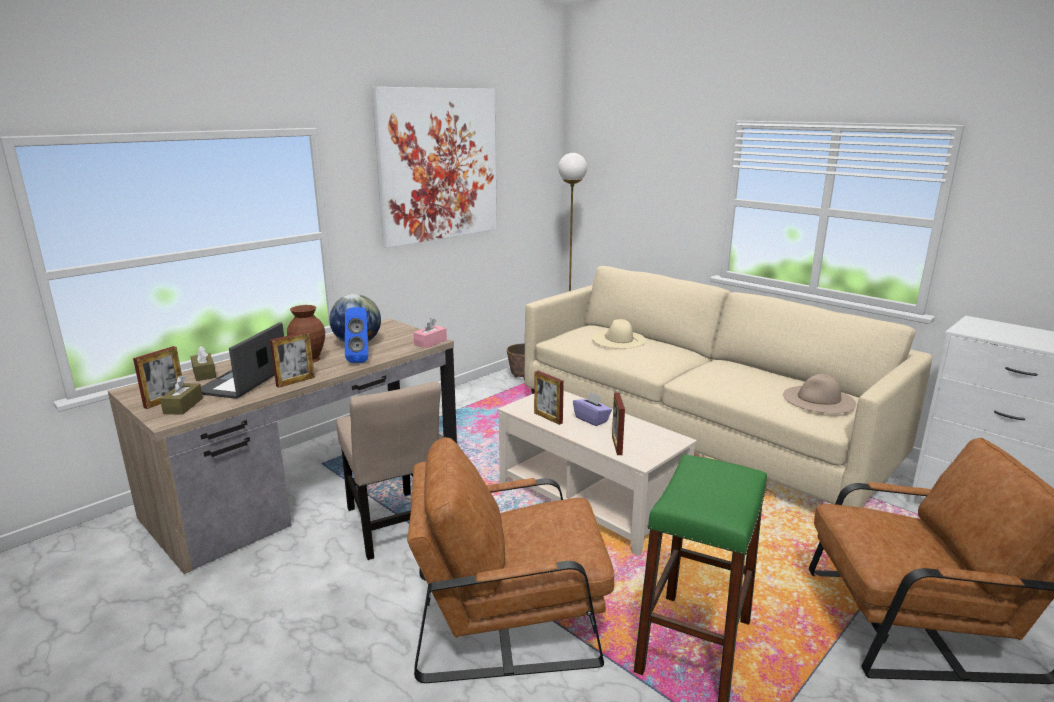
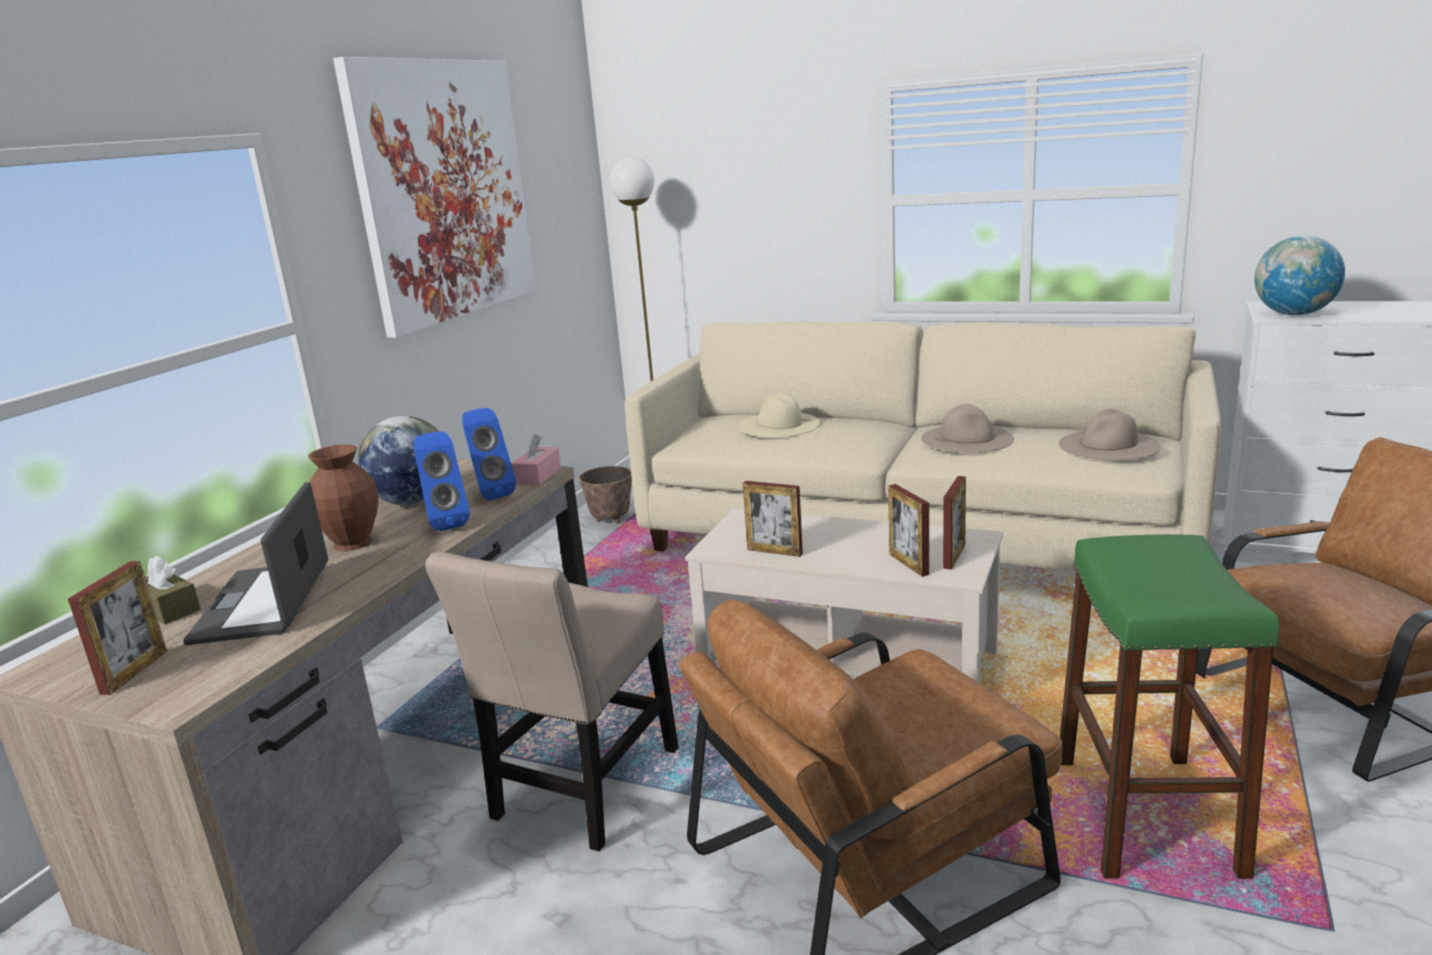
camera: 20 degrees left, 0 degrees up
(183, 406) = (185, 671): brown tissue box -> none
(295, 381) = (367, 581): picture frame -> picture frame (954, 556)
(393, 527) = (583, 790): beige chair -> beige chair turned 75 degrees clockwise
(397, 348) = (491, 494): none -> blue speaker
(592, 419) = (838, 539): purple tissue box -> none
(727, 374) = (967, 438): none -> beige hat
(984, 332) = (1293, 314): none -> globe

